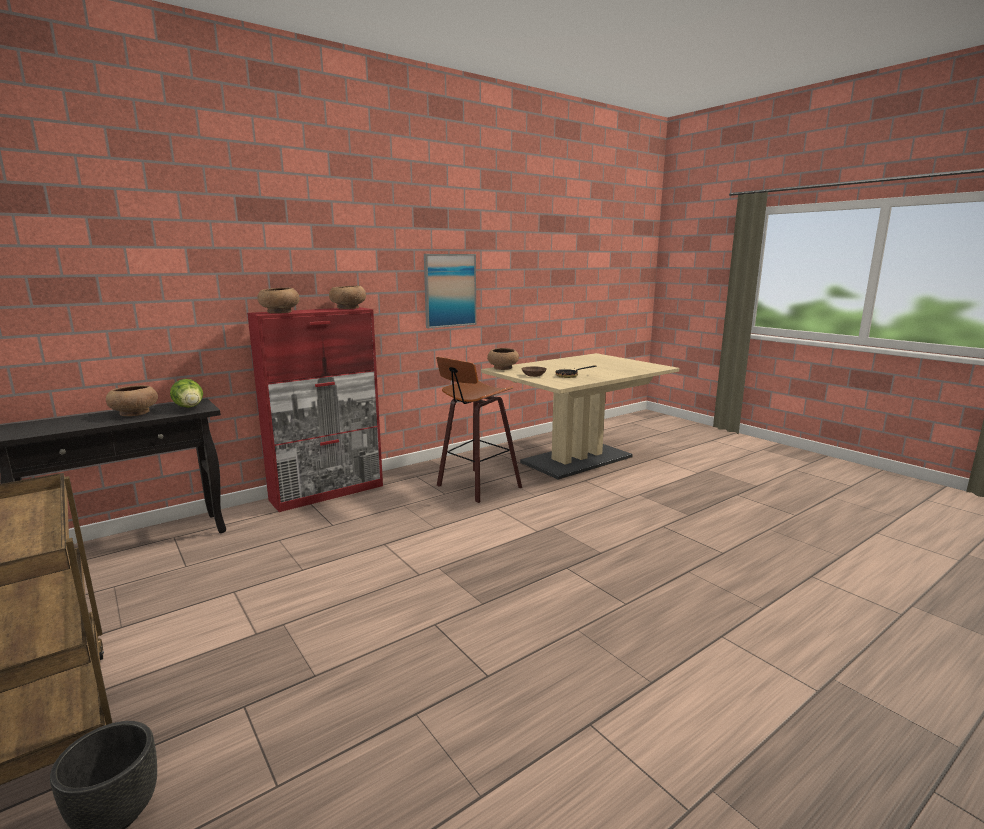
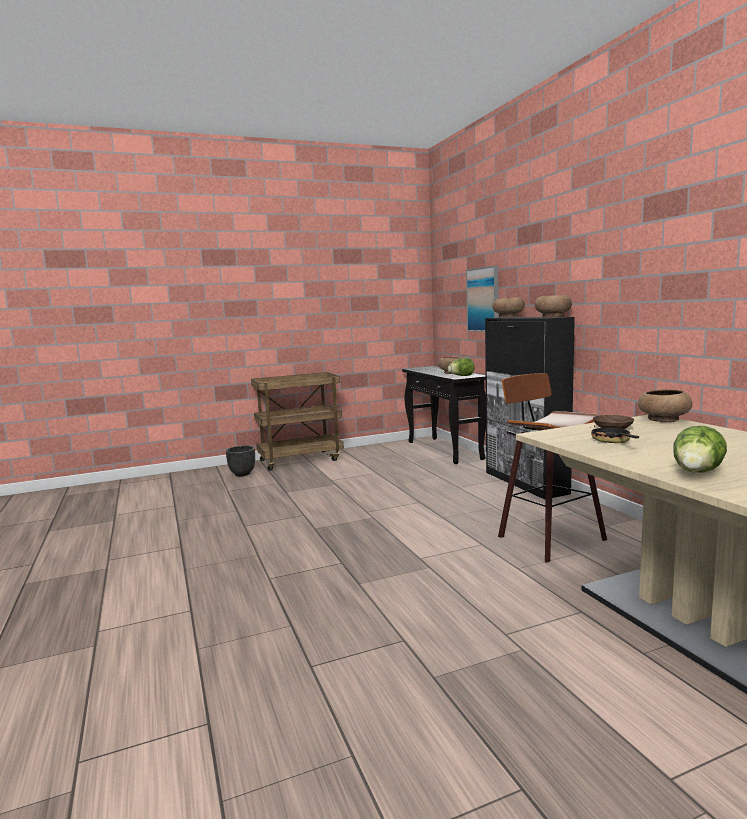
camera: 105 degrees right, 5 degrees down
(328, 493) = (525, 483): red cabinet -> black cabinet
(449, 290) = (679, 301): picture -> picture (483, 299)
(626, 370) = (696, 473): none -> lettuce

